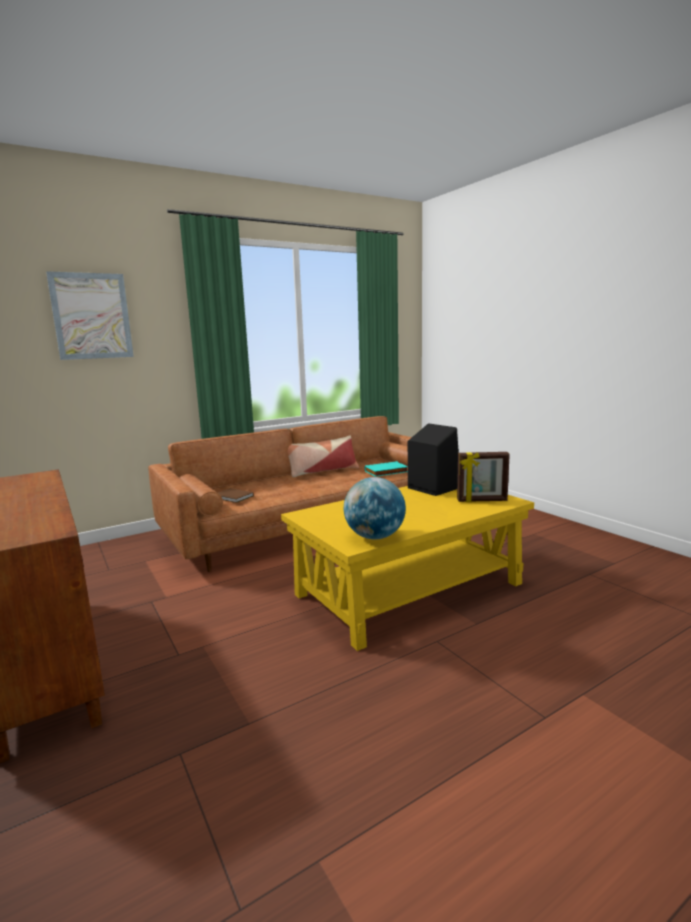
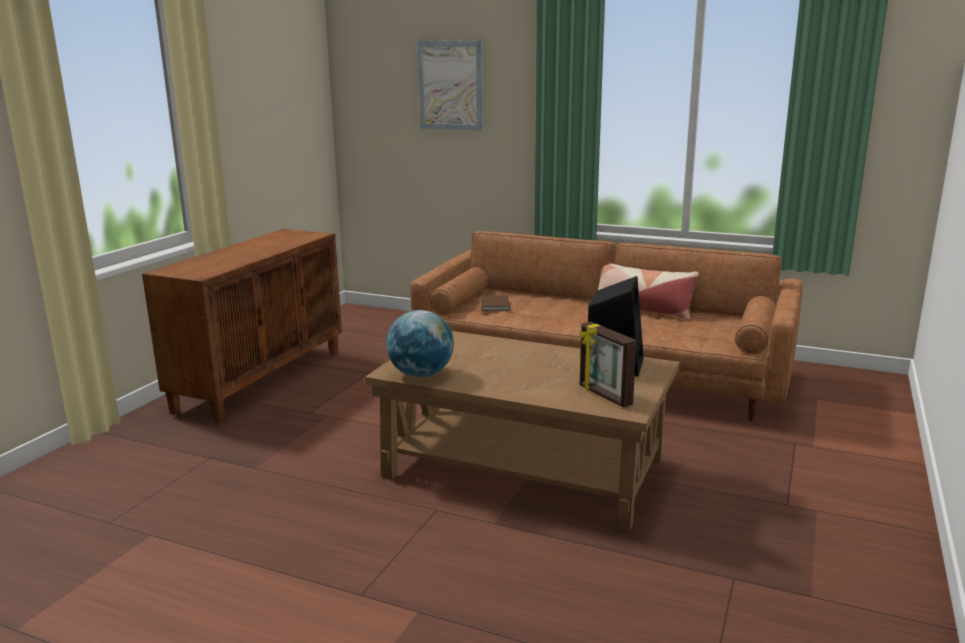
camera: 55 degrees right, 5 degrees up
(386, 472) = (696, 336): turquoise book -> none
(409, 588) = (525, 467): yellow coffee table -> brown coffee table

